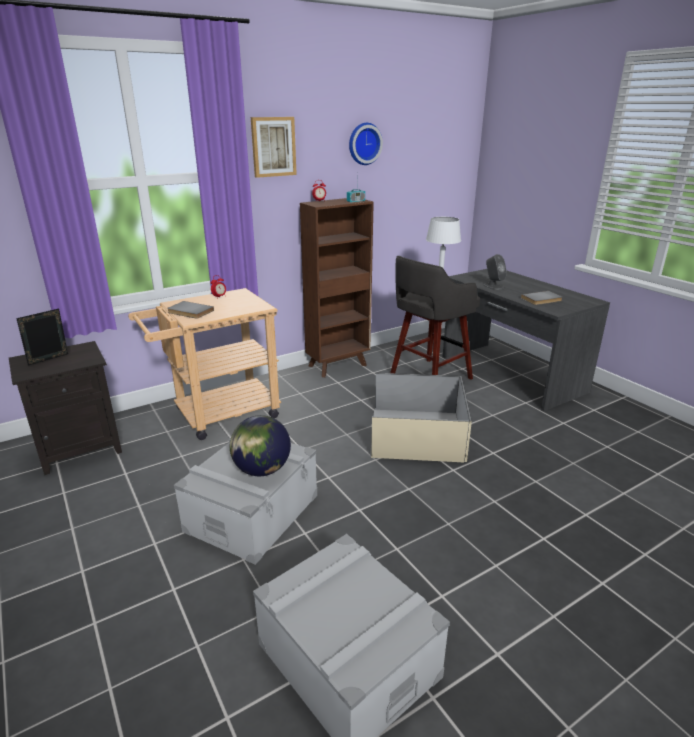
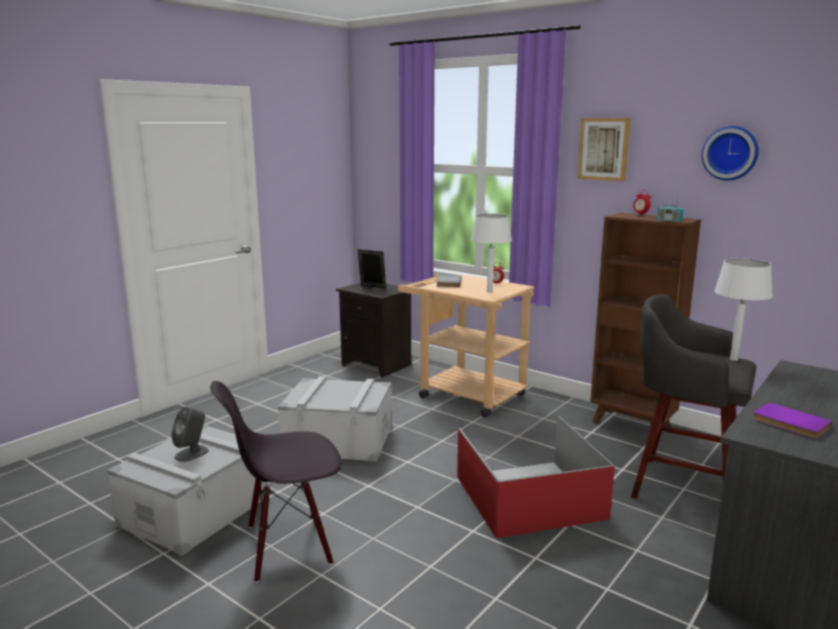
camera: 70 degrees right, 10 degrees down
(244, 304) = (489, 292): none -> white table lamp
(261, 470) = (334, 399): globe -> none
(416, 433) = (530, 496): beige storage box -> red storage box
(446, 582) = (287, 546): none -> black chair
(493, 286) = (791, 388): grey speaker -> grey speaker (192, 453)
(542, 300) = (790, 424): grey book -> purple book

